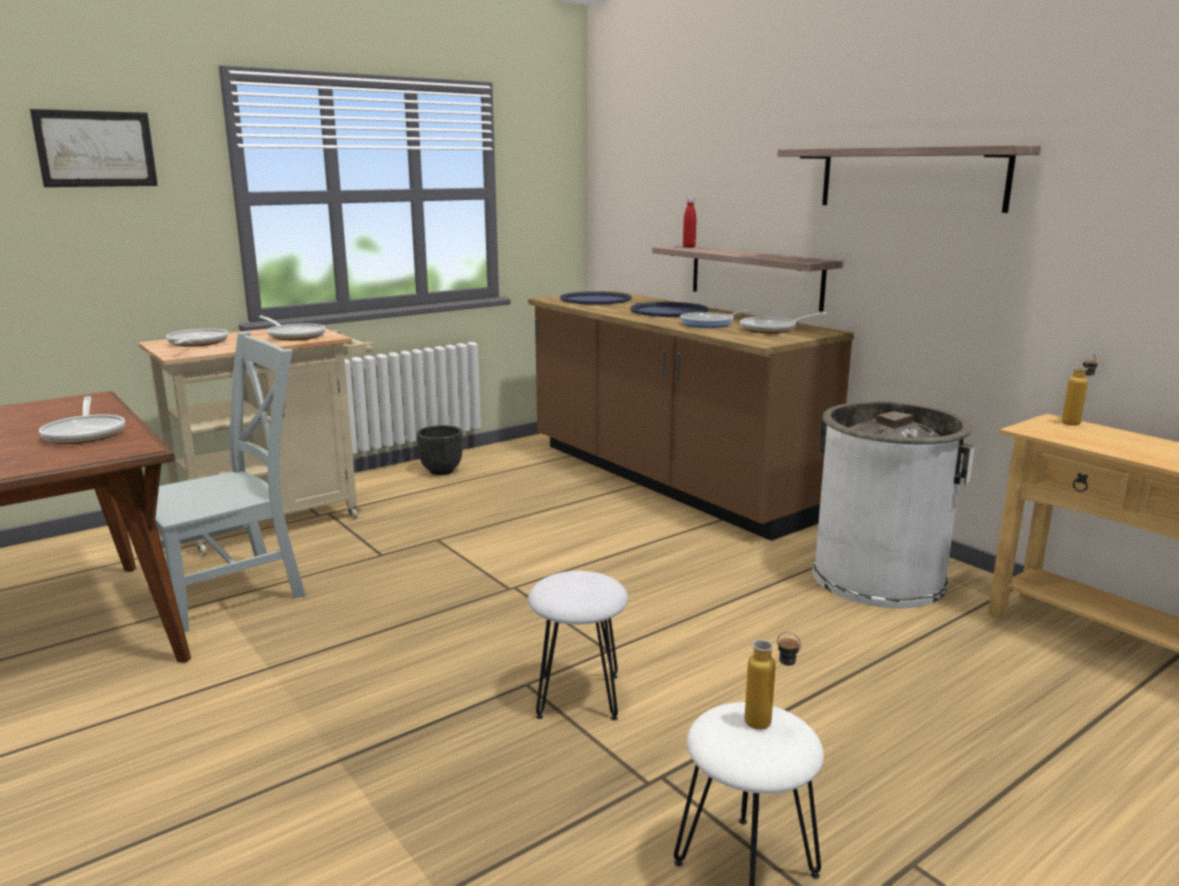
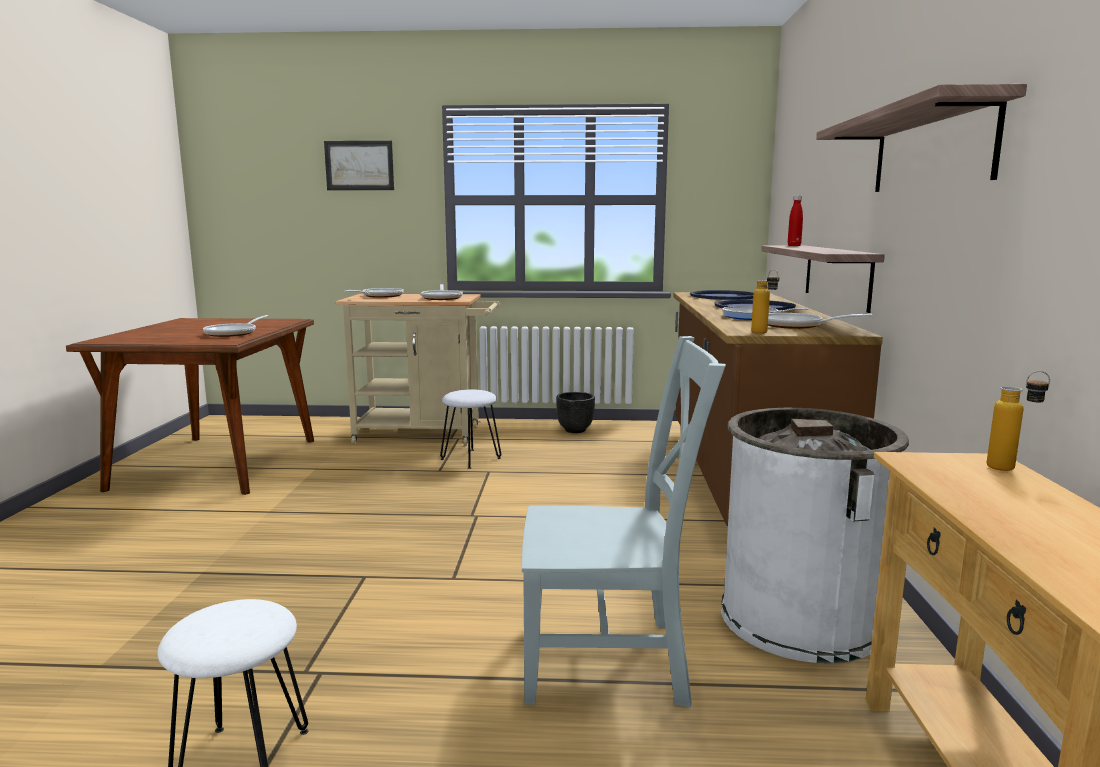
camera: 40 degrees right, 5 degrees down
(234, 591) = (331, 467): grey chair -> grey chair (612, 661)
(577, 696) = (376, 597): white stool -> white stool (470, 458)
(769, 725) = (245, 624): bottle -> bottle (763, 333)

